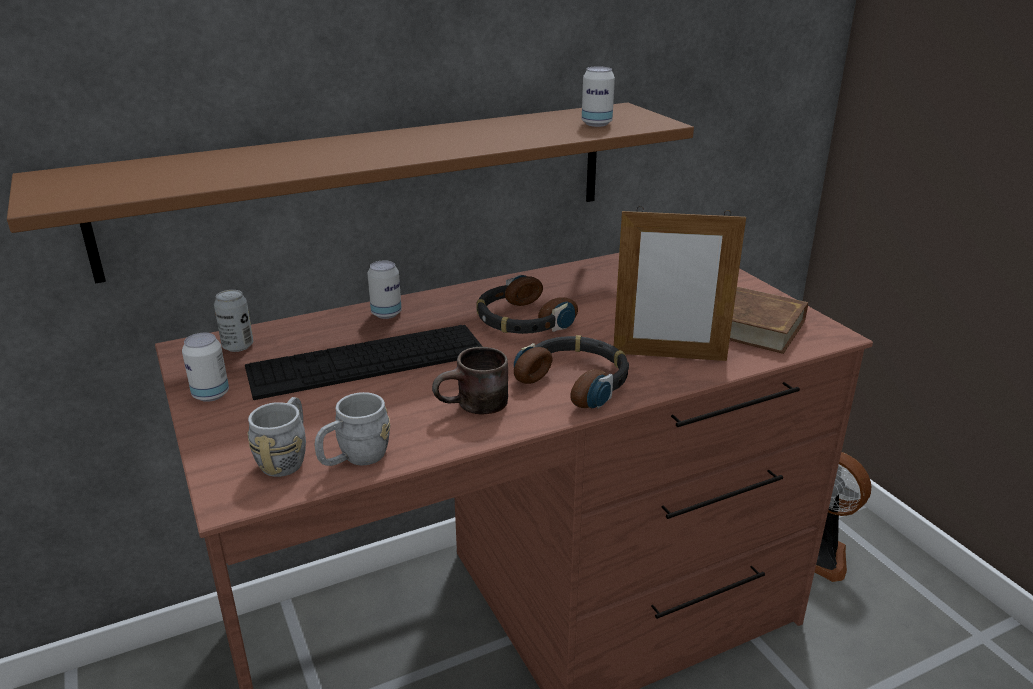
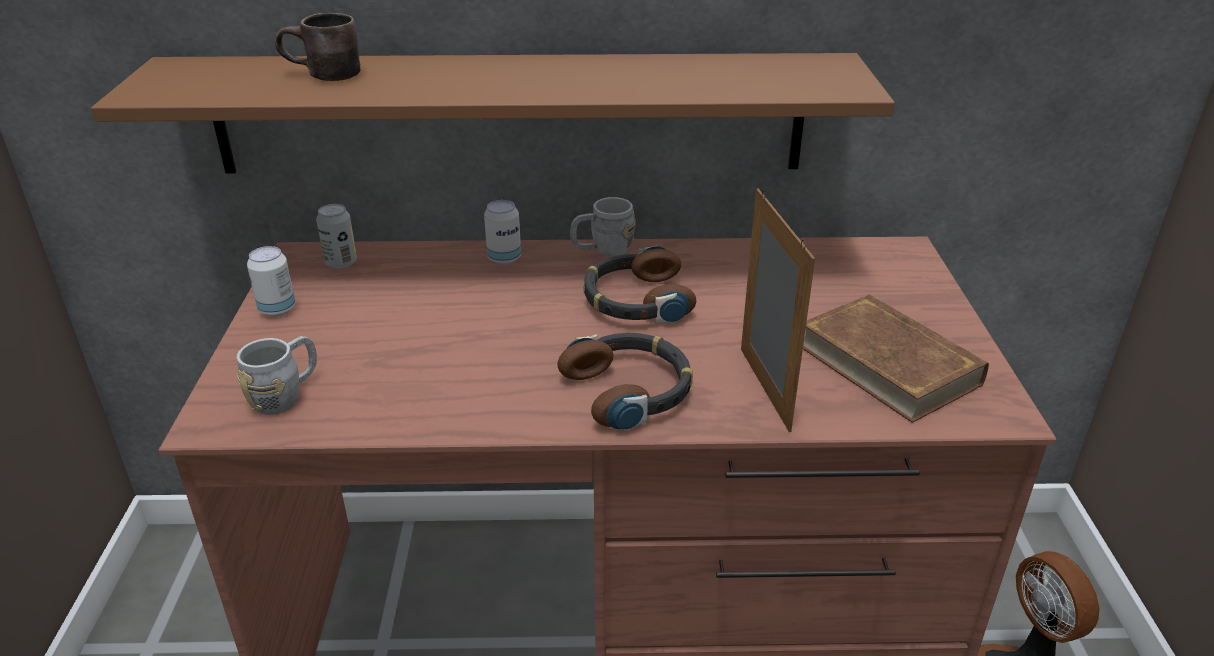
camera: 25 degrees right, 5 degrees up
(354, 459) = (341, 415): grey mug -> grey mug (603, 250)
(367, 361) = (441, 309): keyboard -> none
(475, 409) = (497, 393): brown mug -> brown mug (323, 76)
(596, 124) = (774, 80): can -> none
(669, 356) = (764, 388): picture frame -> picture frame turned 135 degrees counterclockwise

